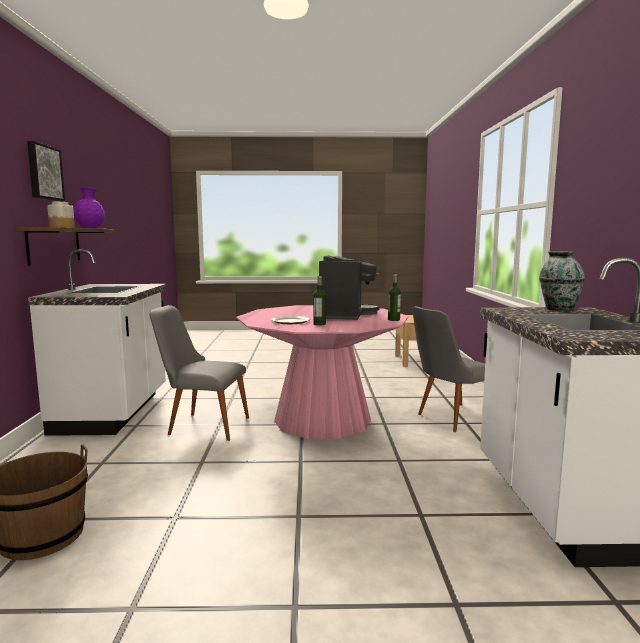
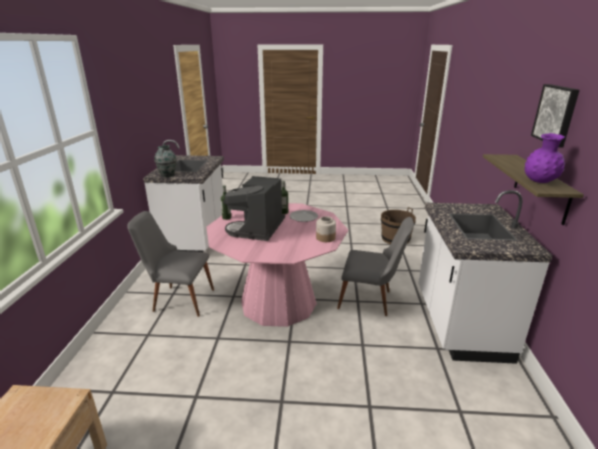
camera: 175 degrees left, 15 degrees up
(62, 227) = (512, 163): jar -> jar (325, 238)
(451, 418) = (178, 299): grey chair -> grey chair turned 150 degrees counterclockwise

